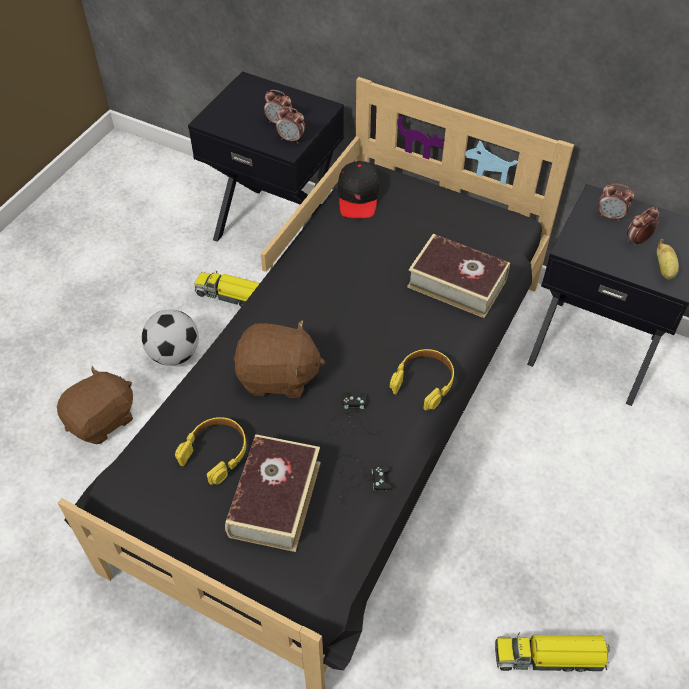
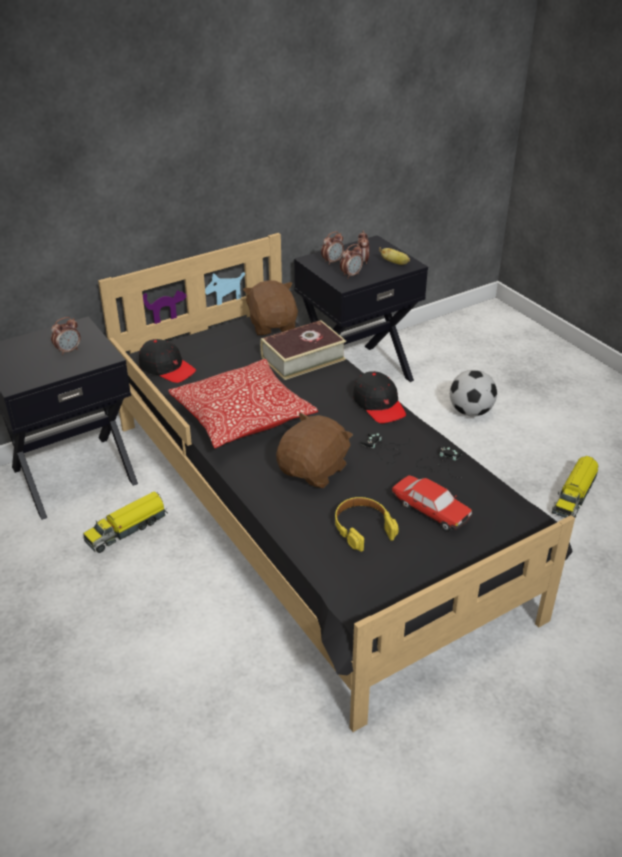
camera: 60 degrees left, 15 degrees down
(102, 420) = (182, 672): brown plush toy -> brown plush toy (273, 325)
(174, 354) = (152, 593): football -> football (470, 412)
(275, 499) = (430, 510): book -> toy car
(291, 139) = (97, 352): alarm clock -> alarm clock (351, 275)
(323, 286) = (242, 417): none -> pillow
(424, 382) = (379, 405): yellow headphones -> black cap

